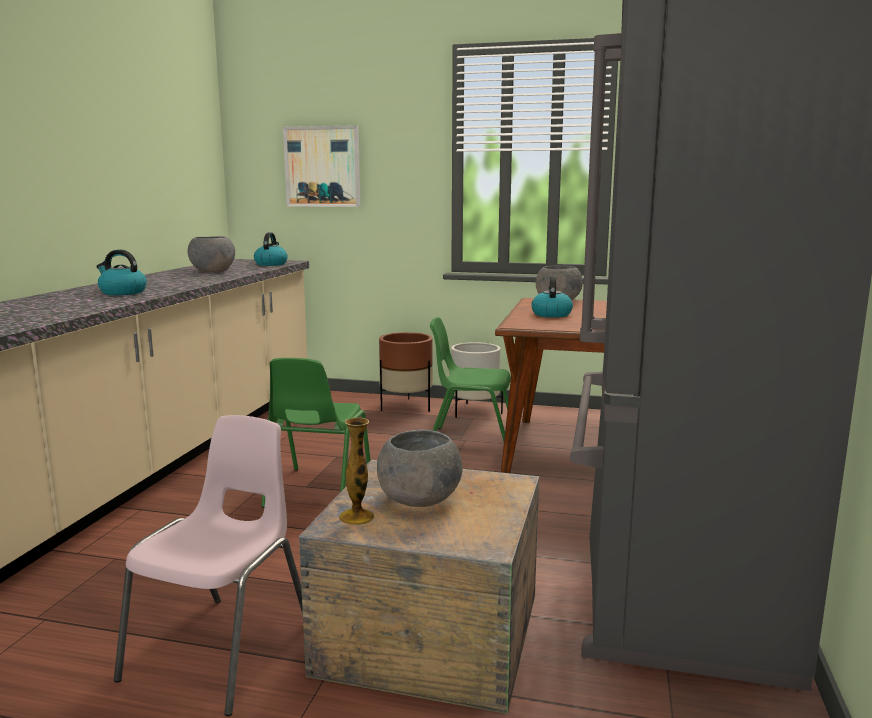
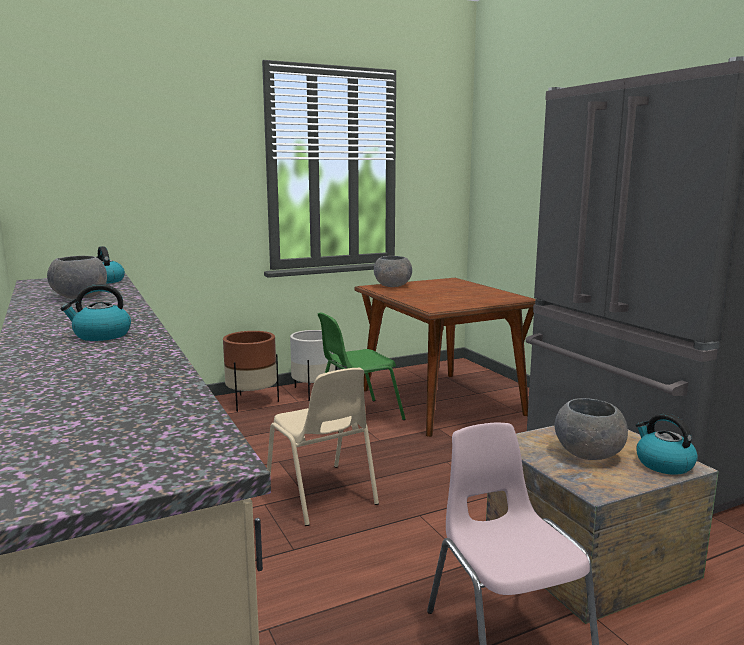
camera: 40 degrees left, 0 degrees up
(317, 491) = (322, 495): green chair -> beige chair
(322, 167) = (130, 172): picture -> none
(356, 517) = (590, 479): vase -> none
(551, 314) = (424, 297): kettle -> kettle (663, 464)

